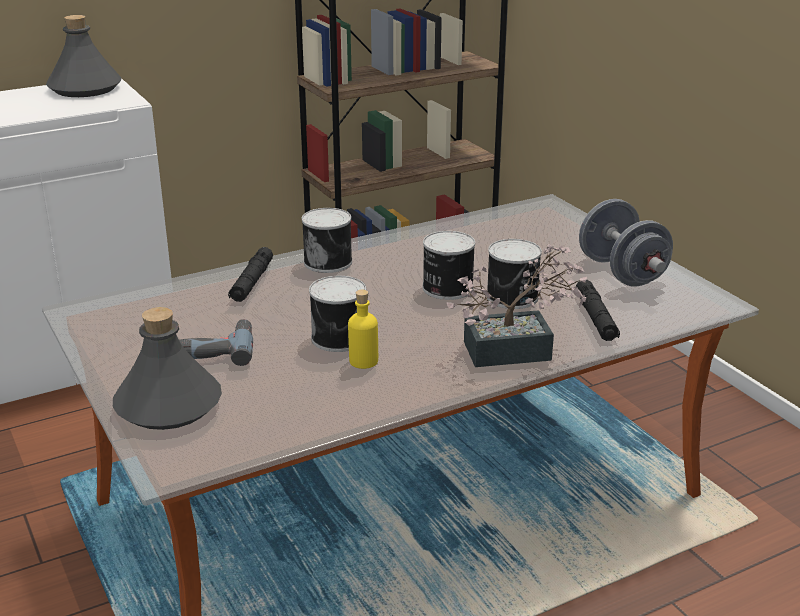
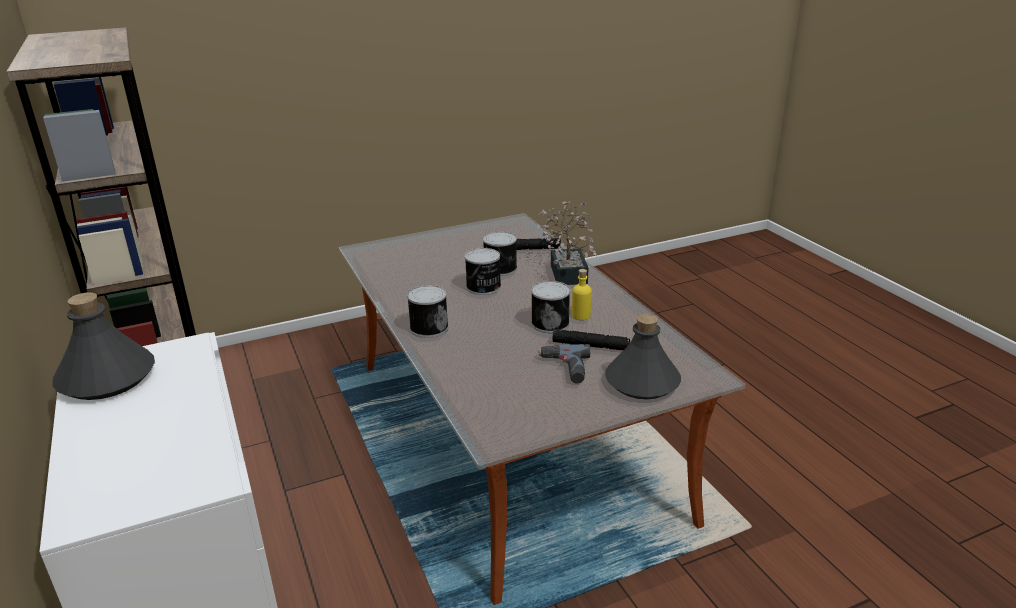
camera: 85 degrees left, 0 degrees up
(252, 282) = (456, 358): black flashlight -> black flashlight (590, 346)
(621, 272) = (473, 237): grey dumbbell -> none

